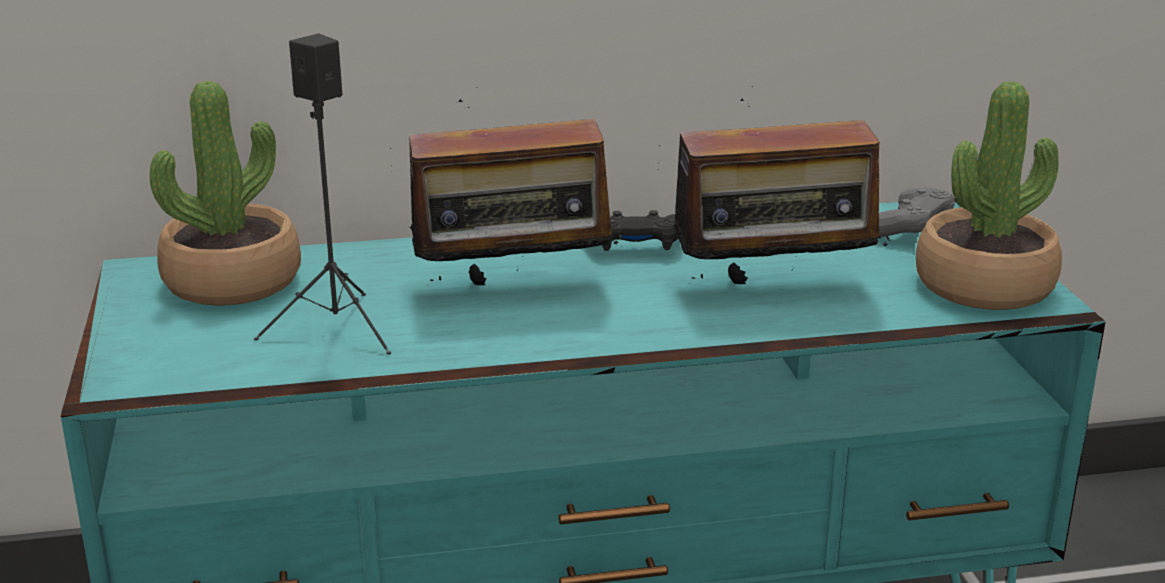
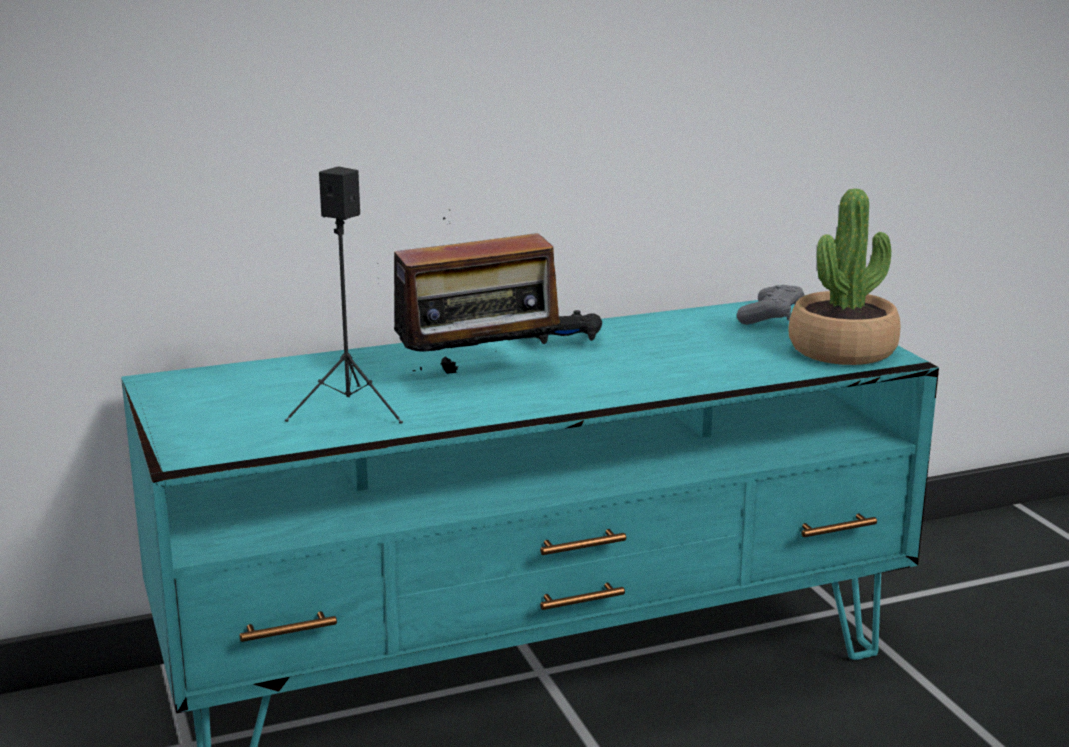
camera: 10 degrees left, 5 degrees down
(232, 281) = (243, 384): potted plant -> none
(774, 290) = (685, 363): radio -> none

